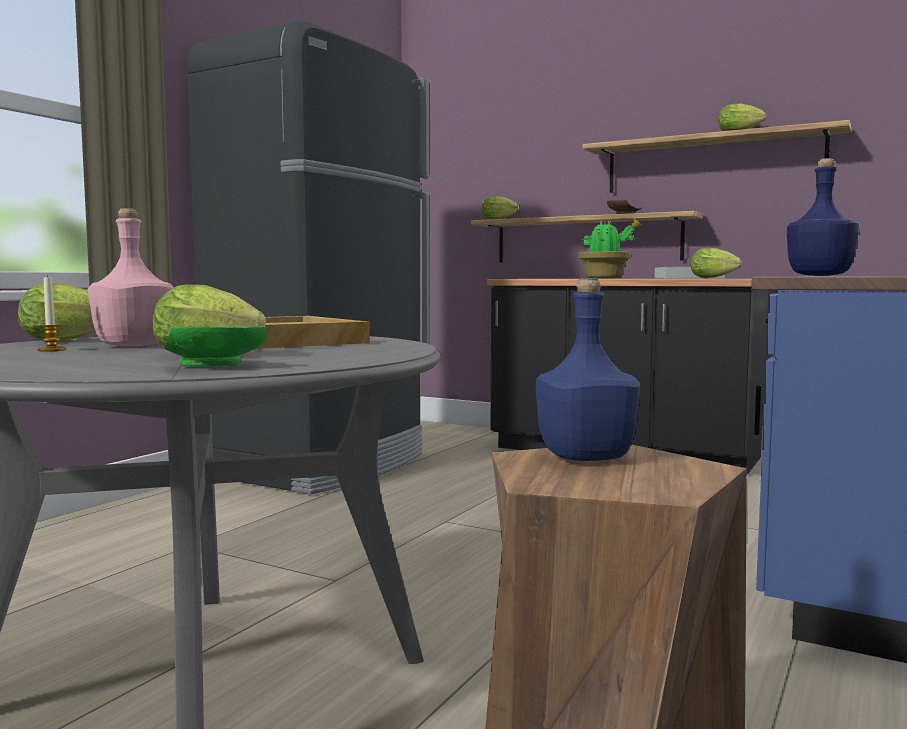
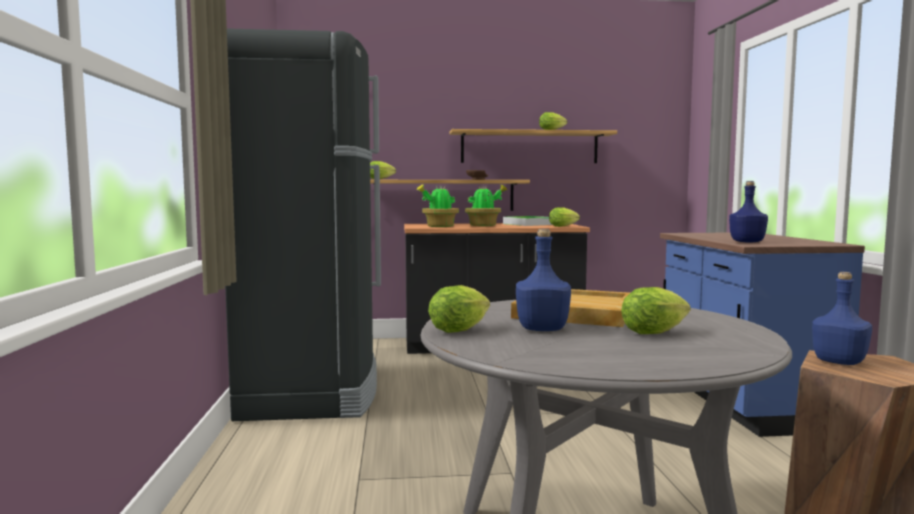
camera: 35 degrees left, 0 degrees up
(51, 350) = (535, 342): candle -> none
(133, 345) = (541, 329): pink bottle -> blue bottle
(211, 365) = (723, 342): green plate -> none
(539, 278) = (439, 226): none -> potted plant

